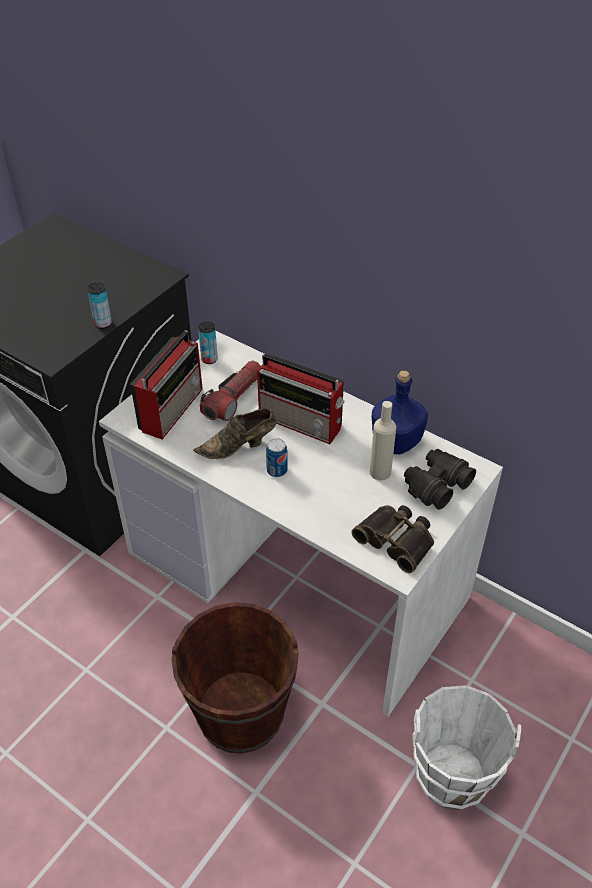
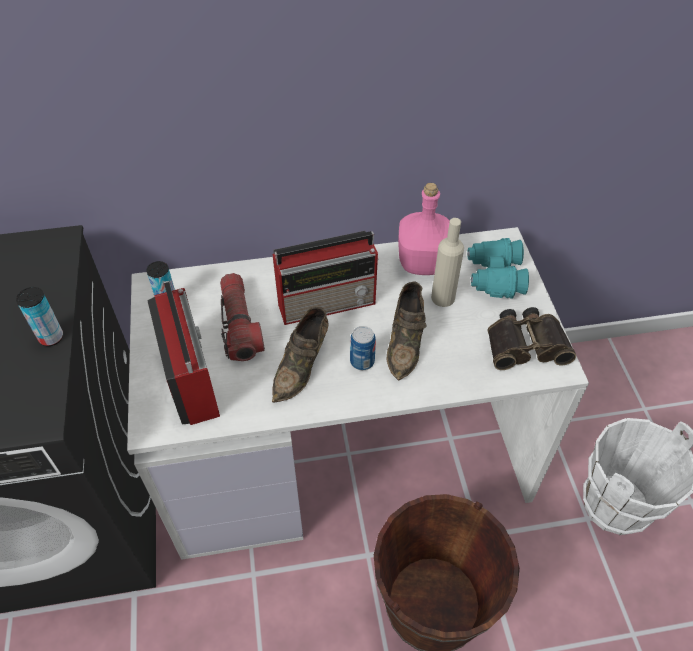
camera: 45 degrees left, 5 degrees up
(318, 480) = (406, 342): none -> brown shoe
(397, 441) = (422, 262): blue bottle -> pink bottle
(436, 485) = (494, 276): black binoculars -> turquoise binoculars

